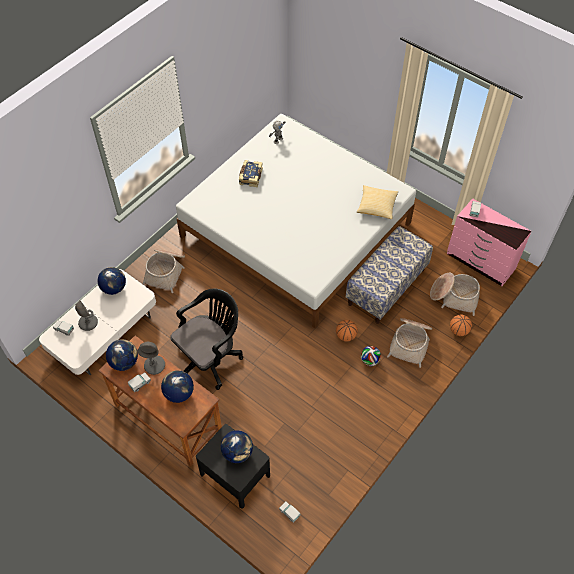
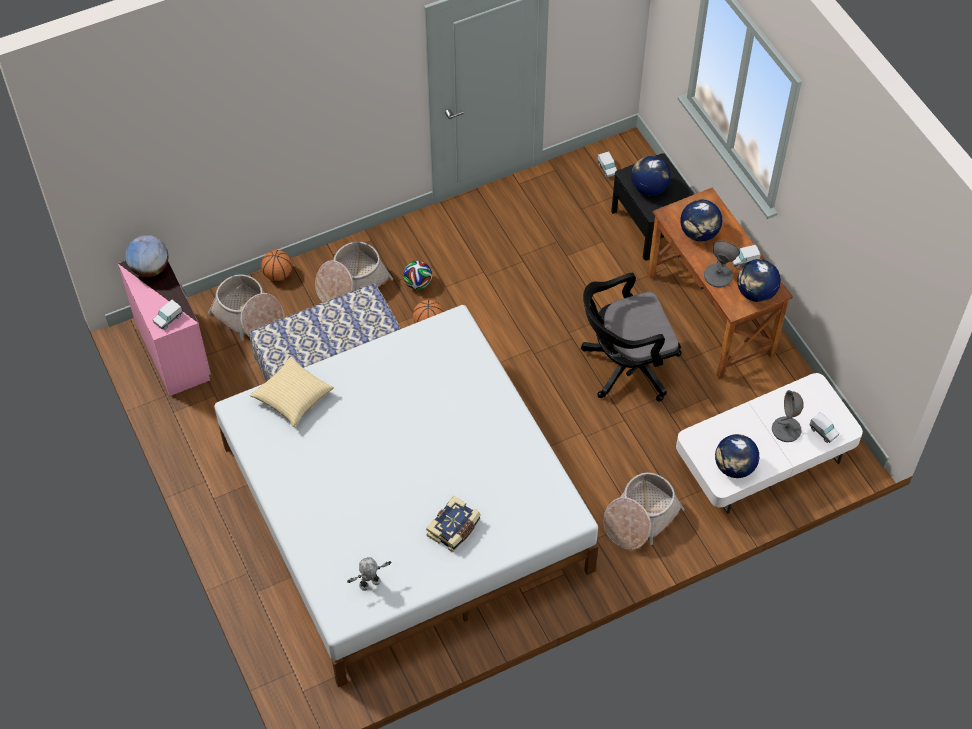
camera: 155 degrees left, 0 degrees up
(510, 234) = (150, 268): none -> globe

